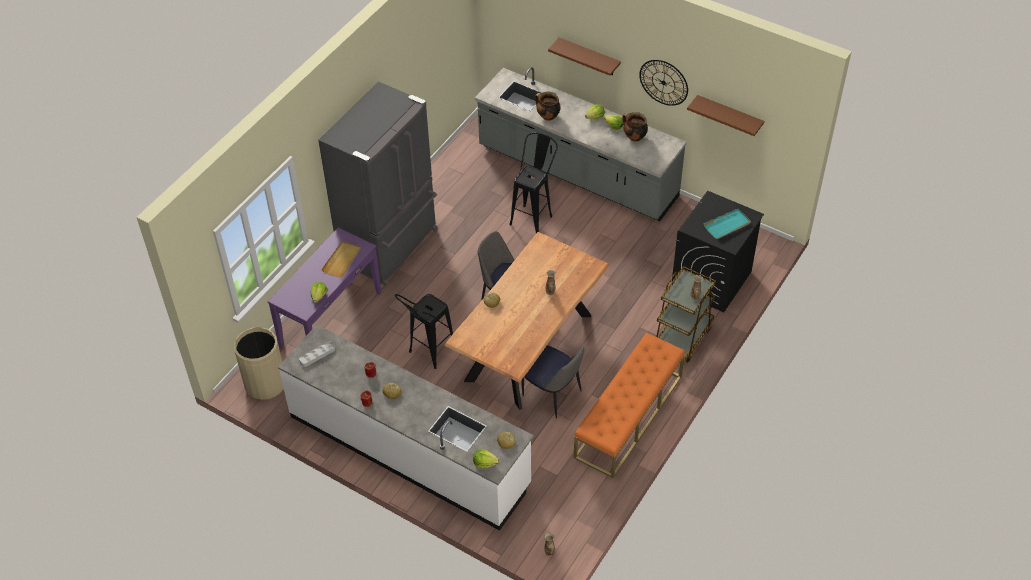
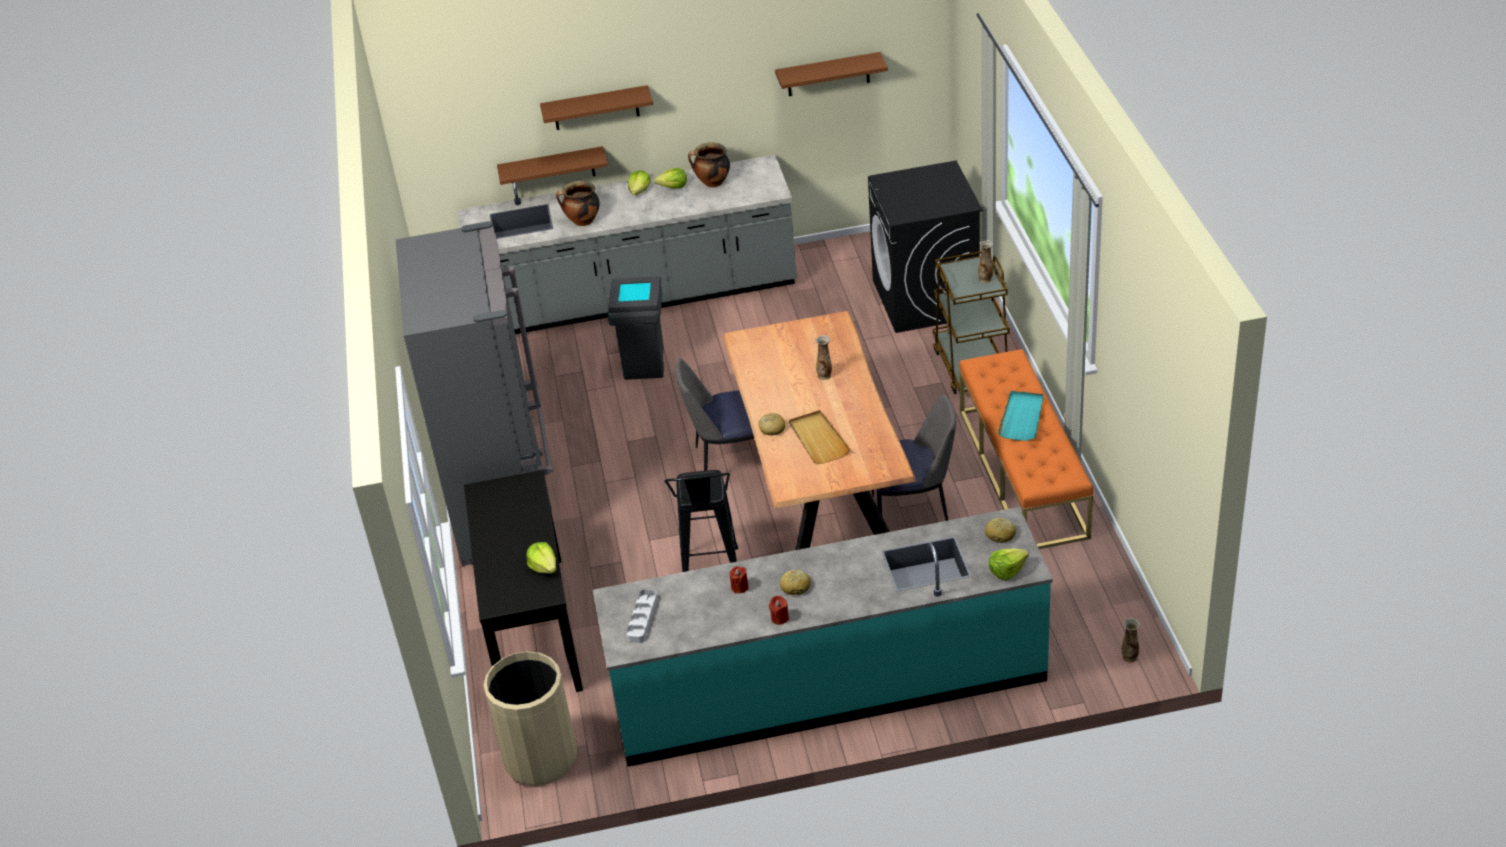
camera: 40 degrees left, 10 degrees down
(330, 319) = (531, 629): purple console table -> black console table
(342, 260) = (520, 512): beige tray -> beige tray (818, 439)
(409, 450) = (828, 685): white counter -> turquoise counter
(534, 216) = (645, 366): black stool -> grey trash can
(558, 75) = (552, 168): none -> brown shelf
(663, 82) = (720, 80): wall clock -> none
(727, 225) = (935, 190): turquoise tray -> turquoise tray (1022, 418)

